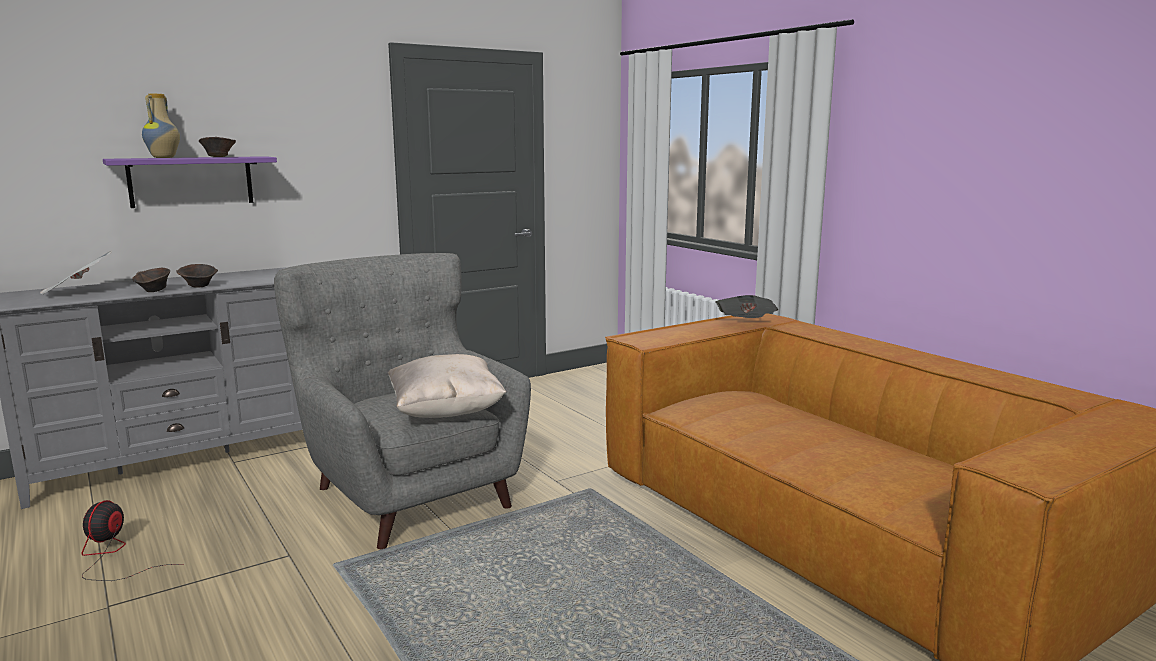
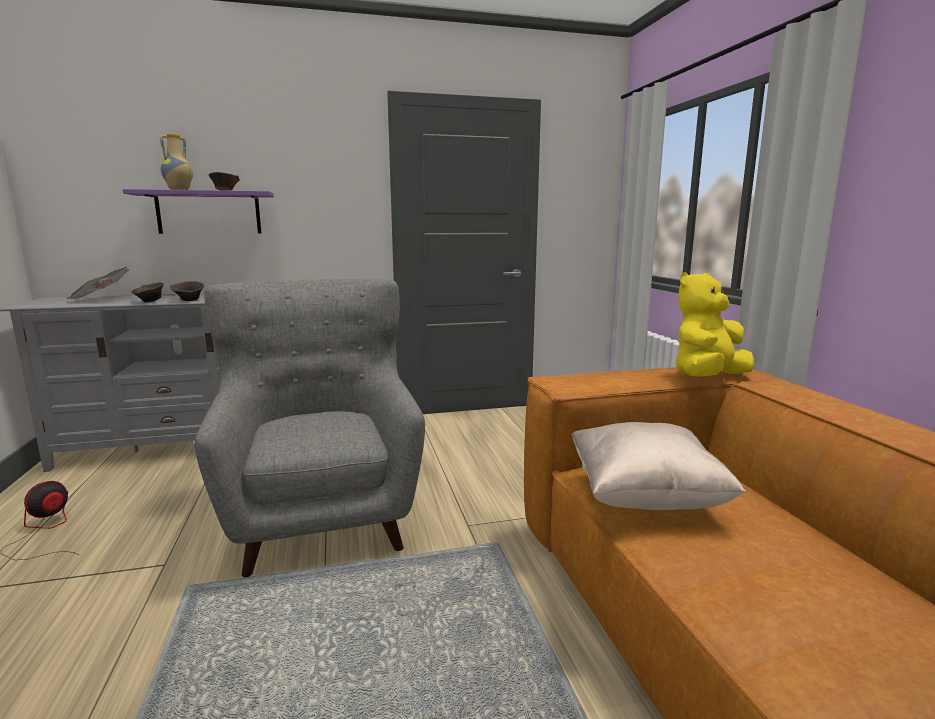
camera: 20 degrees right, 0 degrees up
(446, 412) = (334, 442): beige pillow -> beige pillow (645, 497)
(746, 324) = (707, 378): newspaper -> yellow plush toy

